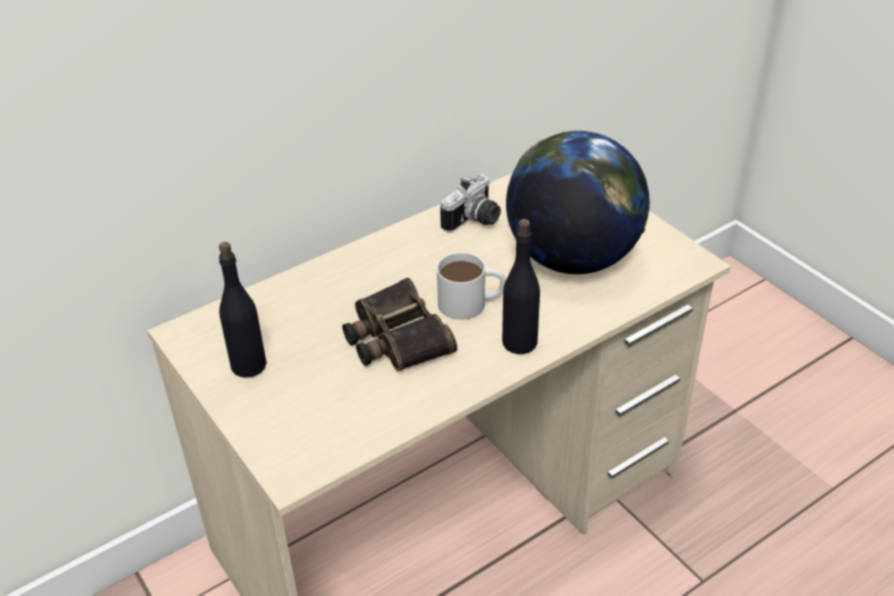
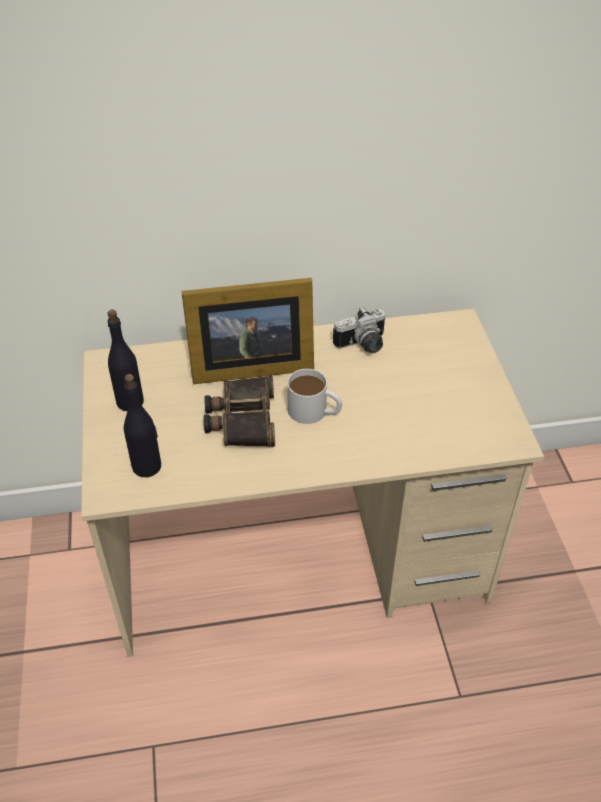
camera: 25 degrees right, 5 degrees up
(362, 281) = (247, 365): none -> picture frame
(520, 342) = (328, 457): black bottle -> black bottle (147, 466)
(573, 259) = (417, 403): globe -> none

